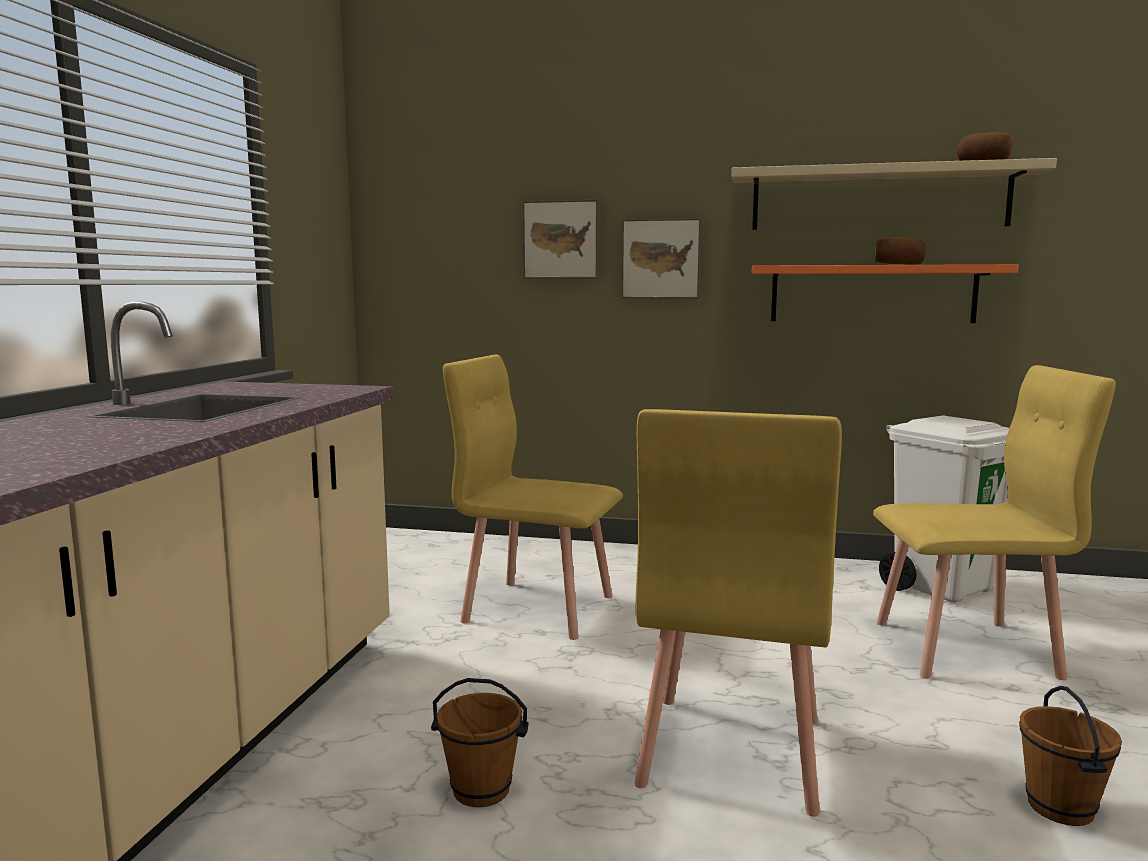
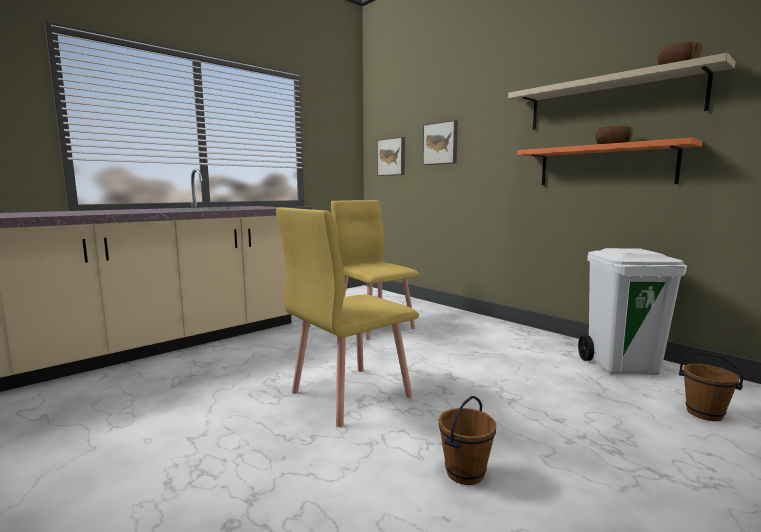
camera: 35 degrees right, 0 degrees up
(481, 790) = (242, 375): brown bucket -> brown bucket (704, 413)
(661, 259) = (485, 150): picture -> picture (392, 157)
(967, 649) = (569, 396): yellow chair -> none

